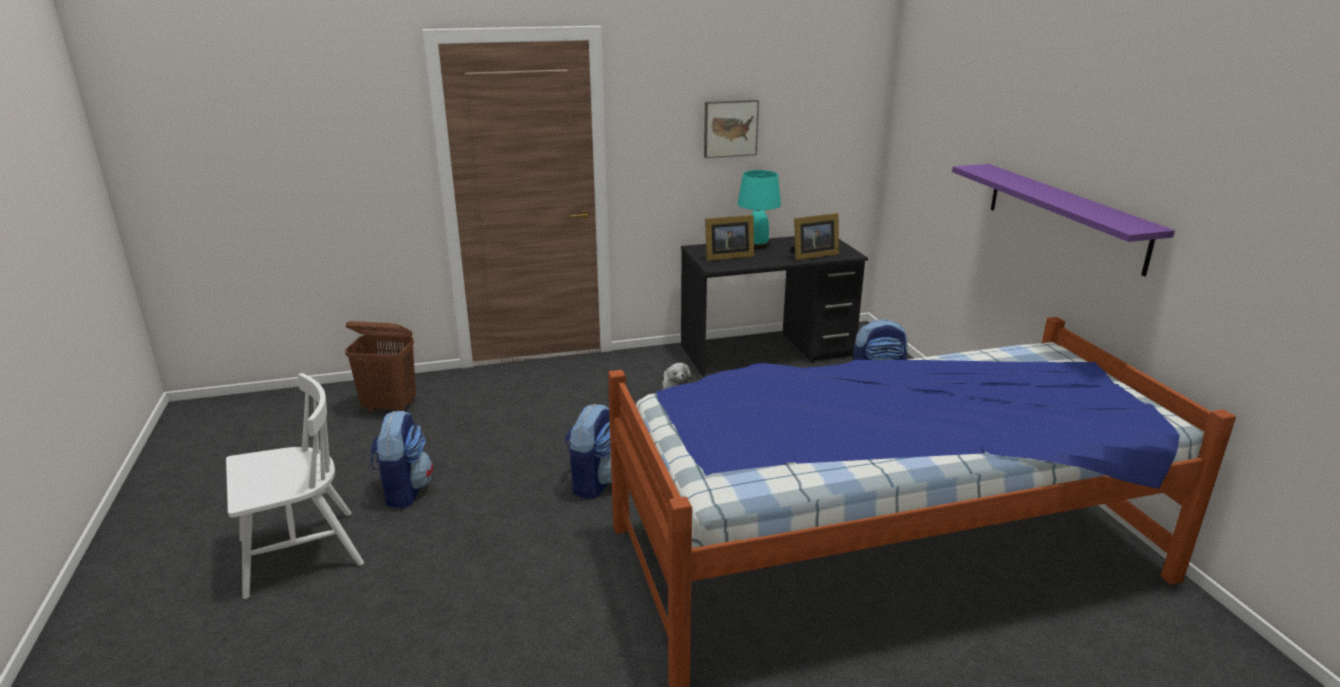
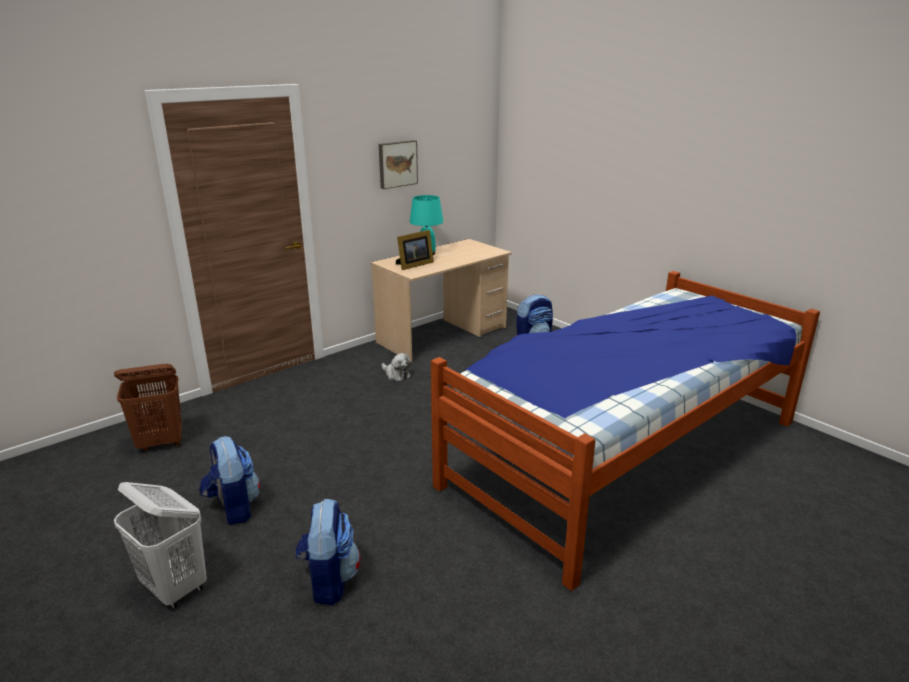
camera: 25 degrees left, 0 degrees up
(299, 553) = (175, 588): white chair -> white laundry basket
(594, 482) = (391, 458): backpack -> backpack (329, 580)
(767, 352) = (442, 335): black desk -> beige desk
(812, 255) = (473, 255): picture frame -> none
(1064, 215) = (668, 202): purple shelf -> none

